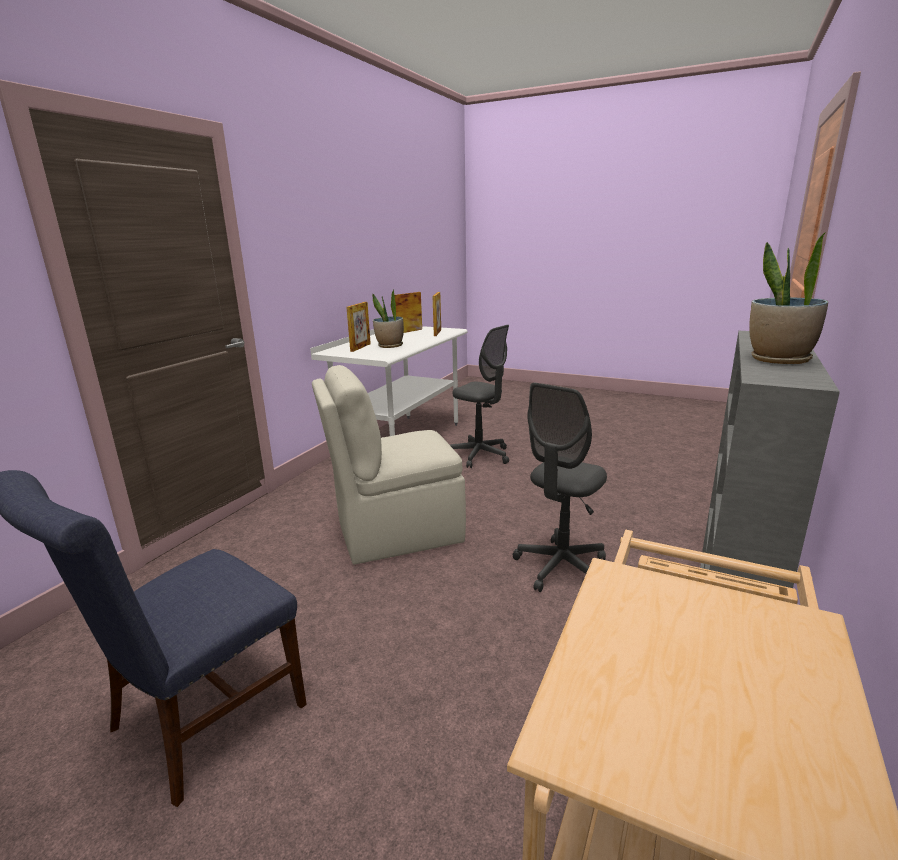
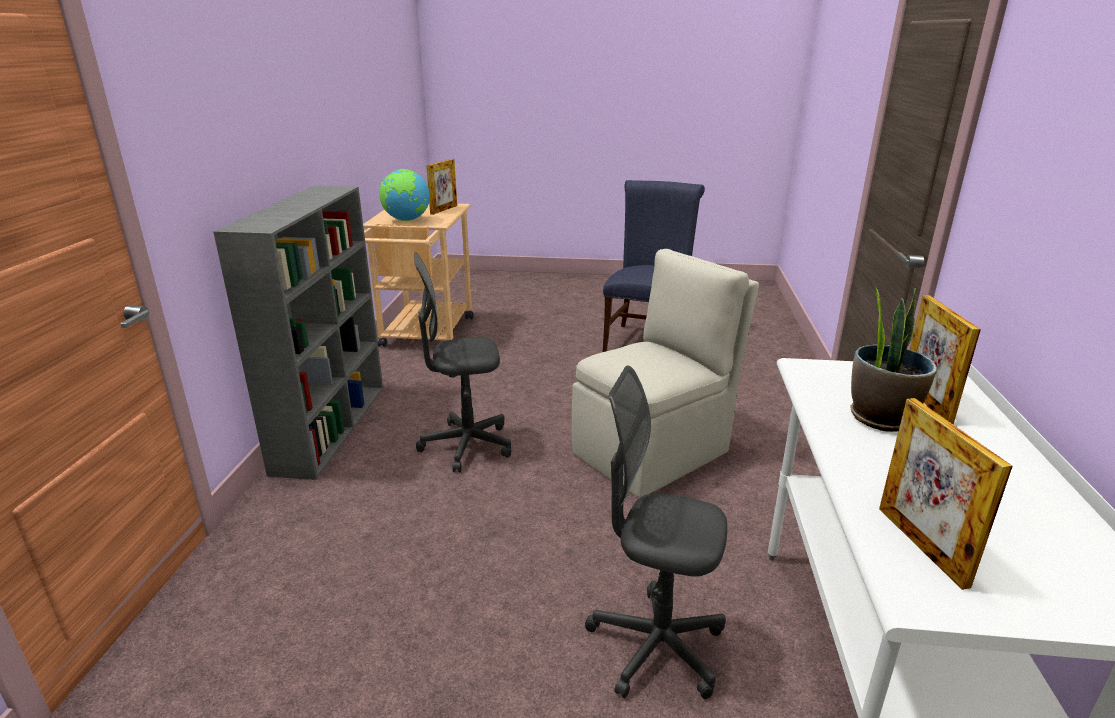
camera: 160 degrees right, 5 degrees up
(408, 331) = (1033, 545): picture frame -> picture frame (444, 210)
(560, 567) = (466, 445): grey office chair -> grey office chair turned 120 degrees counterclockwise
(711, 603) = (406, 220): none -> globe
(778, 360) = (306, 200): potted plant -> none

